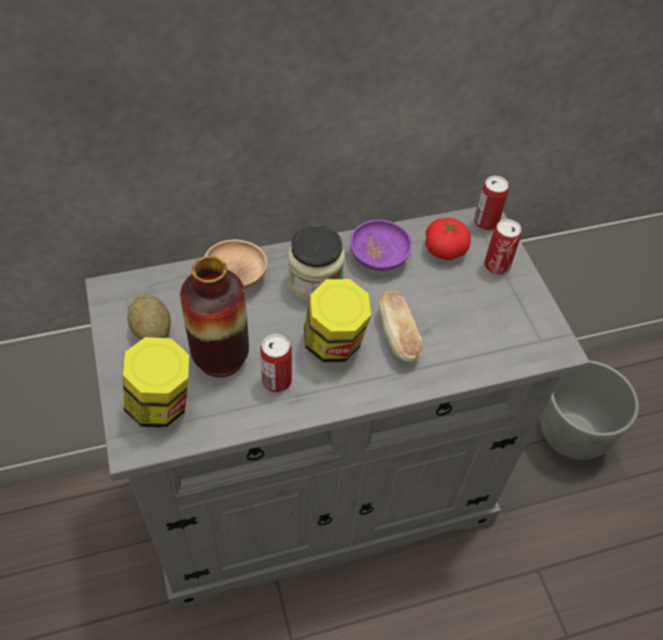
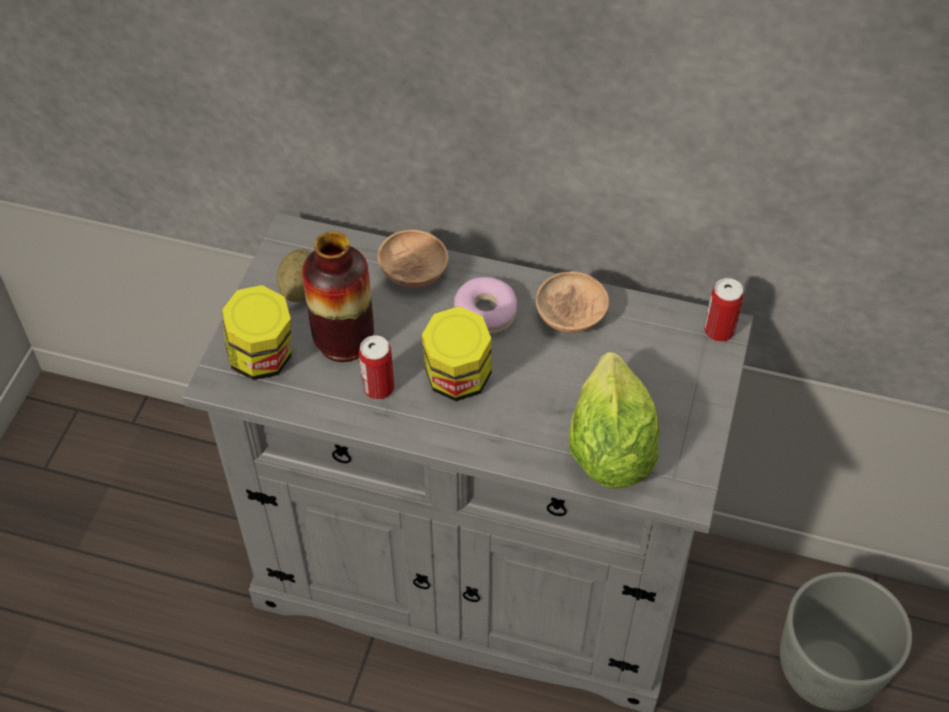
camera: 35 degrees right, 0 degrees up
(315, 283) = (485, 312): jar -> donut
(379, 257) = (570, 316): purple bowl -> brown bowl
(398, 336) = (527, 402): bread -> none
(445, 250) = (647, 339): tomato -> none
(482, 342) = (609, 449): none -> lettuce
(496, 266) = (691, 381): can -> none

